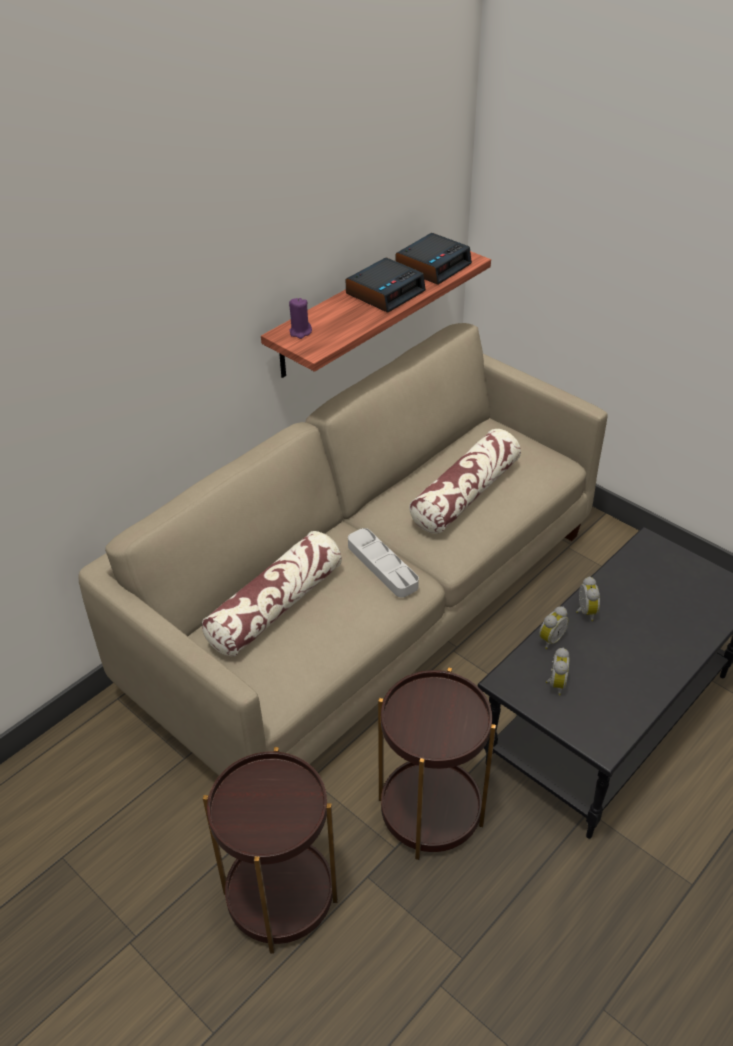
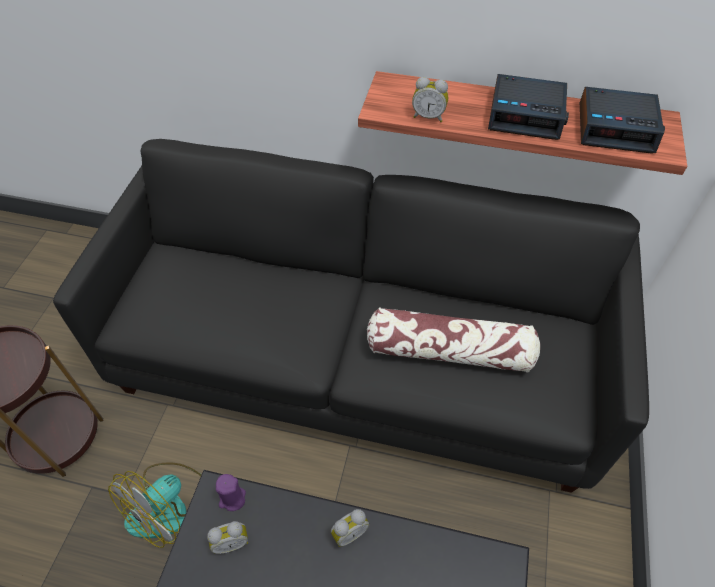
camera: 60 degrees right, 10 degrees up
(276, 606) = (222, 280): pillow -> none
(300, 332) = (401, 90): purple candle -> purple candle (232, 498)
(367, 607) = (359, 358): beige sofa -> black sofa
(382, 566) = (310, 329): grey tray -> none
(430, 812) = (168, 506): brown side table -> fan
(550, 639) = (291, 512): alarm clock -> alarm clock (428, 116)

